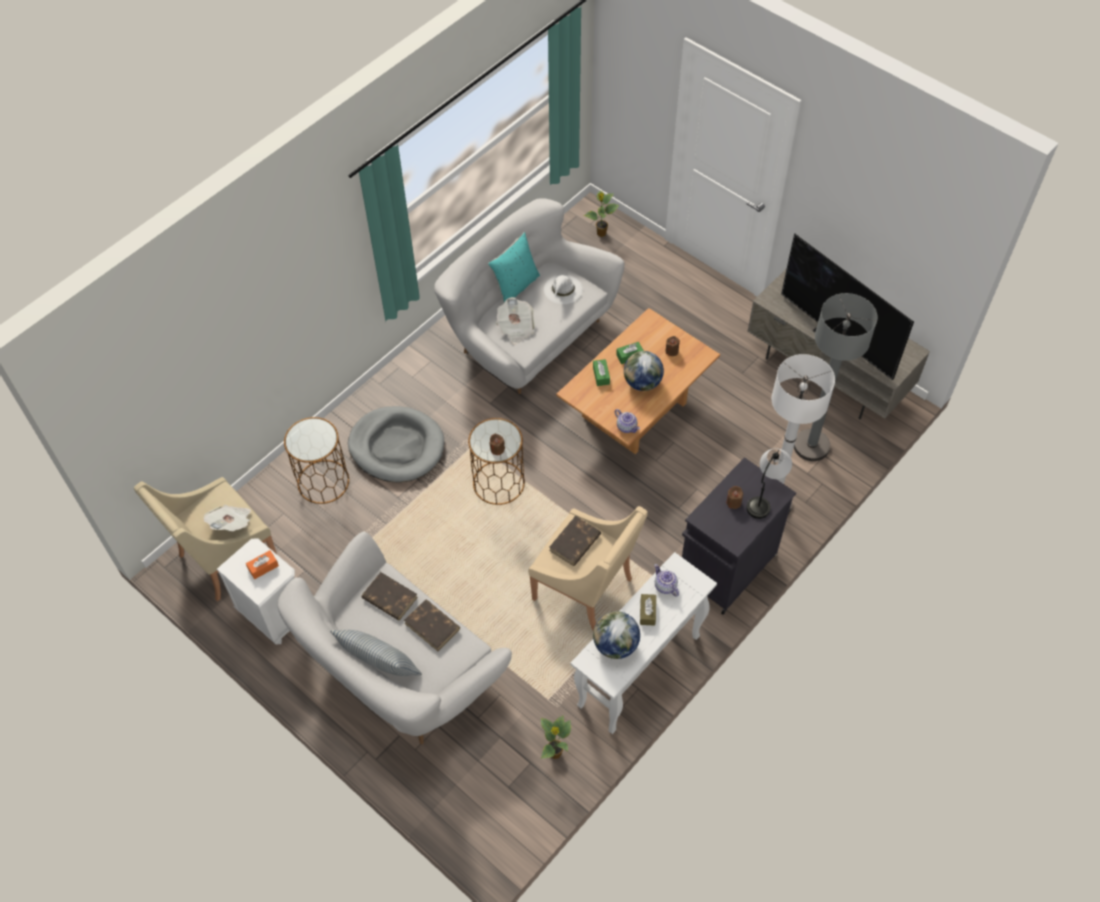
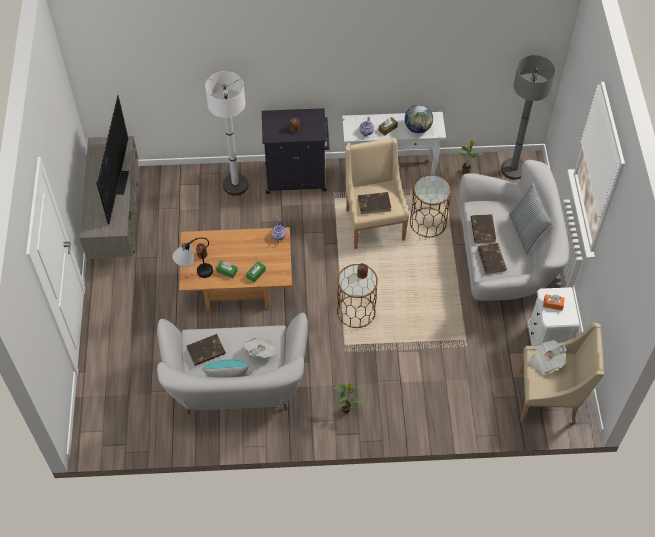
camera: 135 degrees left, 0 degrees up
(323, 481) = (452, 397): brown side table -> brown side table (428, 222)
(397, 447) = (389, 382): grey dog bed -> none
(563, 290) = (205, 351): white hat -> brown book
(601, 233) = (106, 416): potted plant -> potted plant (346, 409)
(642, 383) = (240, 251): globe -> none
(765, 496) = (277, 119): table lamp -> table lamp (194, 273)
(811, 446) = (178, 193): grey floor lamp -> grey floor lamp (513, 169)

